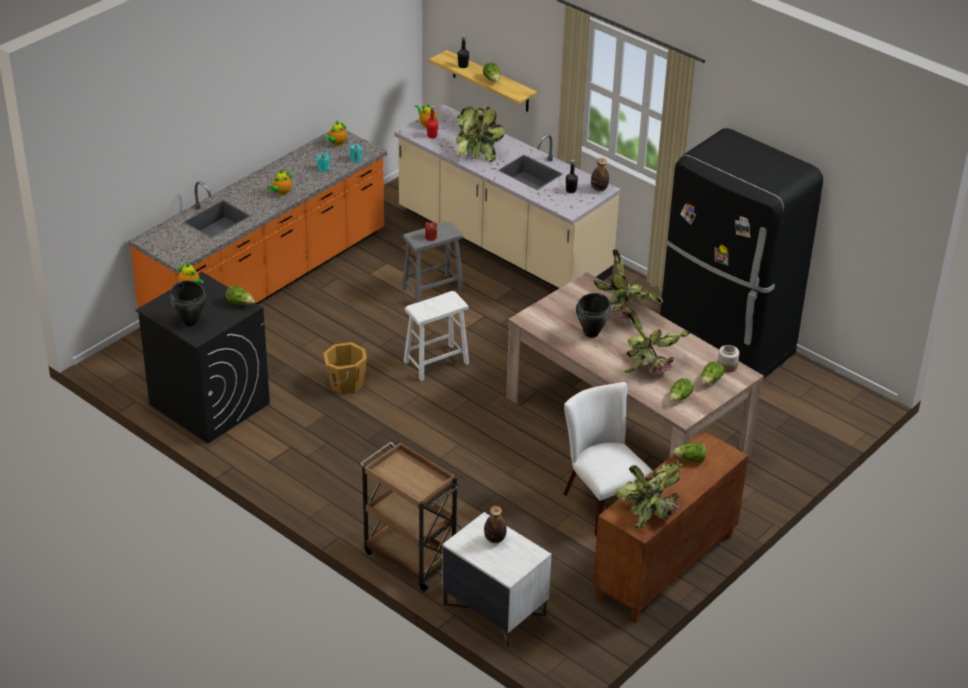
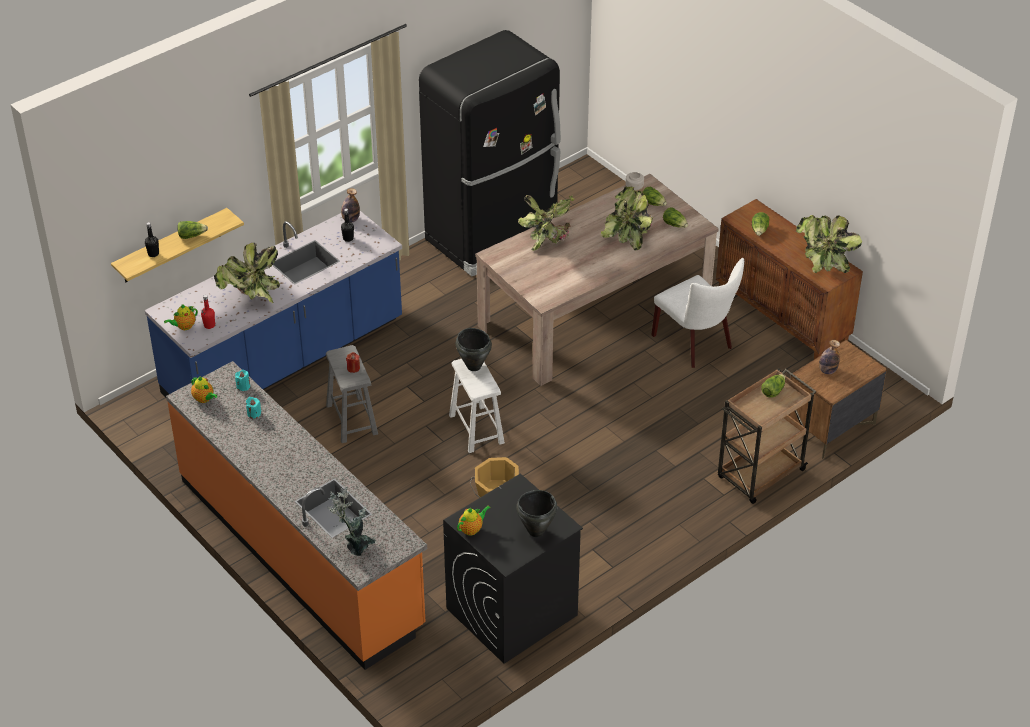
camera: 80 degrees left, 5 degrees up
(173, 234) = (355, 546): none -> potted plant
(240, 303) = (509, 490): lettuce -> lettuce (773, 391)
(281, 192) = (294, 451): teapot -> none
(494, 611) = (830, 427): white nightstand -> brown nightstand
(502, 244) = (284, 359): beige counter -> blue counter
(592, 333) = (573, 263): black cooking pot -> black cooking pot (474, 366)
(601, 501) = (696, 343): white chair -> white chair turned 105 degrees counterclockwise

